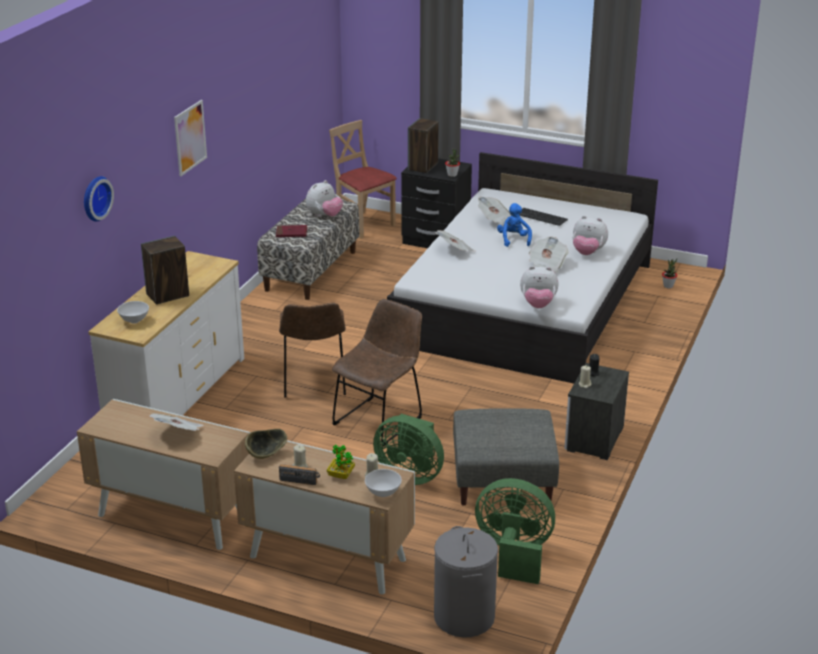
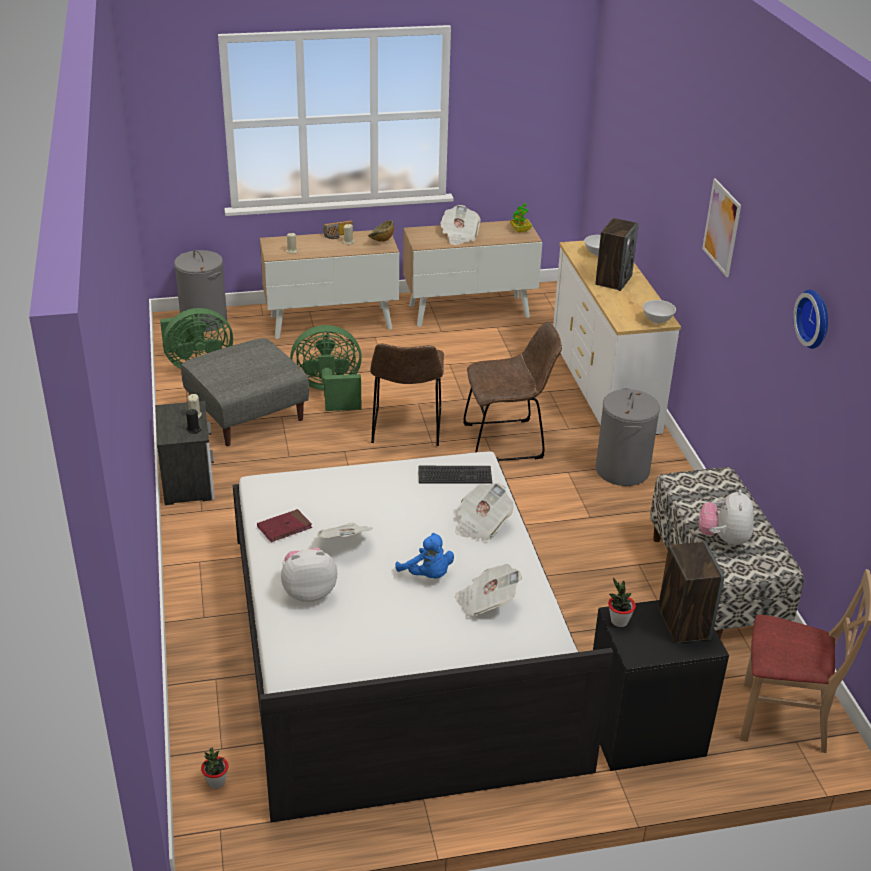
camera: 145 degrees right, 5 degrees up
(94, 198) = (651, 144): wall clock -> wall clock (816, 318)
(264, 338) = (622, 470): none -> grey laundry basket
(291, 233) = (714, 492): red book -> red book (284, 528)
(314, 383) = (508, 441): brown chair -> brown chair turned 120 degrees clockwise
(341, 475) = (313, 245): potted plant -> potted plant (520, 230)
(383, 494) = (272, 244): white bowl -> white bowl (657, 321)
(538, 305) = (307, 477): plush toy -> none
(541, 217) = (431, 642): keyboard -> keyboard (455, 476)

